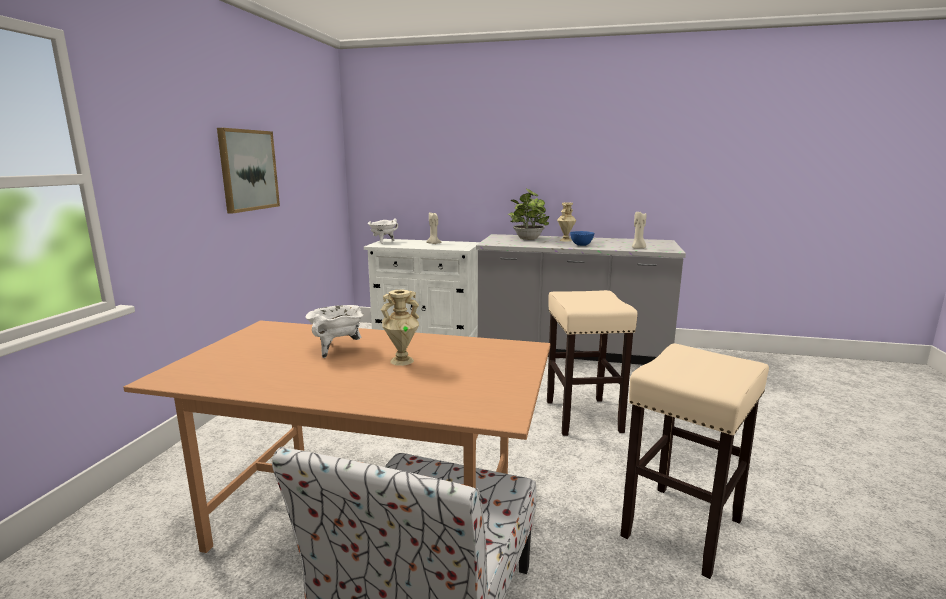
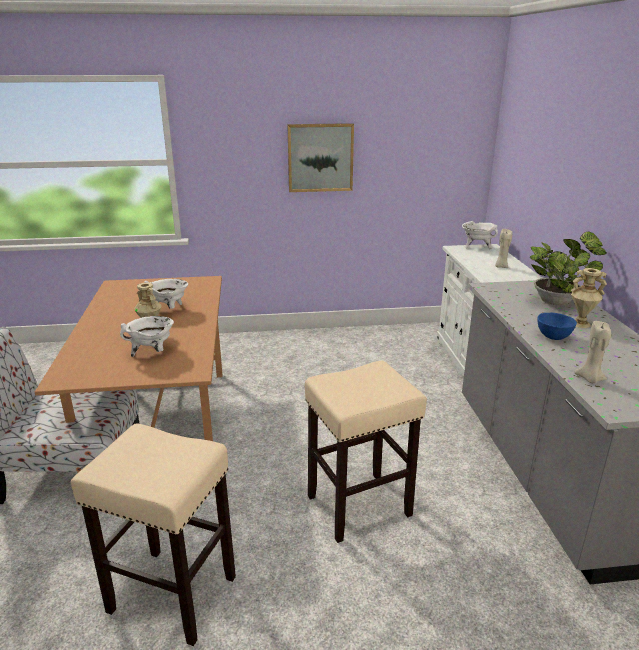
camera: 70 degrees right, 10 degrees up
(463, 362) = (152, 353): none -> white cooking pot

